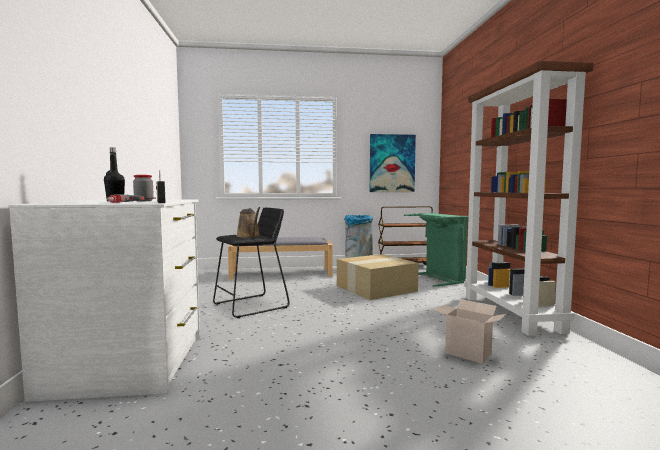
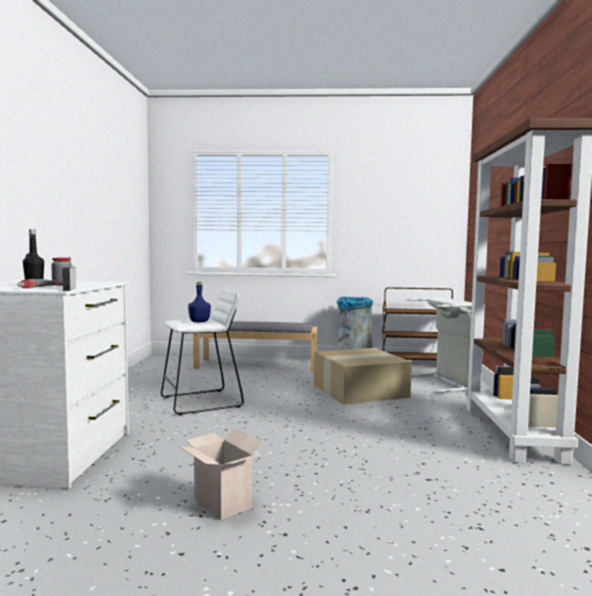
camera: 10 degrees right, 0 degrees up
(249, 236) = (199, 322): brown watering can -> blue bottle
(251, 306) = (201, 402): black stool -> white stool
(392, 163) = (402, 232): picture -> none
(438, 279) = (447, 383): green laundry basket -> grey laundry basket
(466, 354) = (418, 477): cardboard box -> cardboard box (220, 503)

